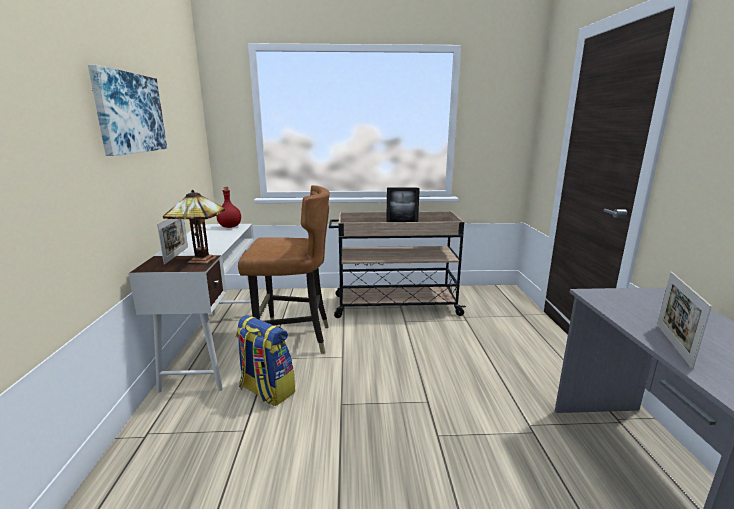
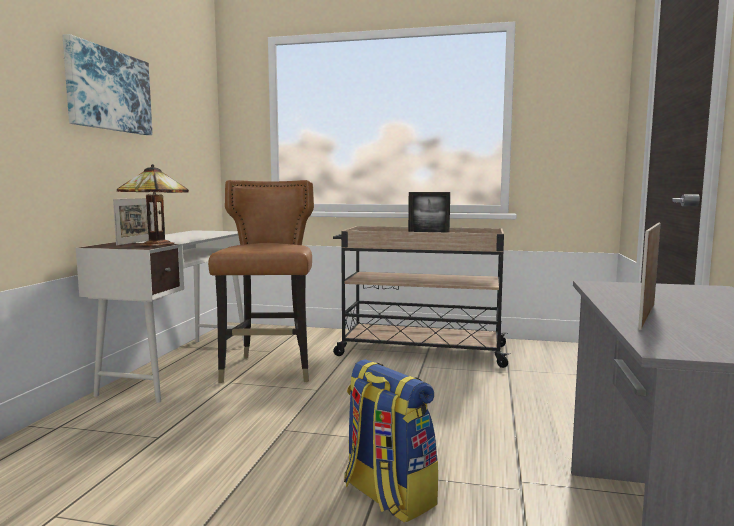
camera: 15 degrees right, 10 degrees down
(230, 227) = (220, 232): red bottle -> none
(266, 391) = (206, 408): backpack -> backpack (387, 496)
(293, 340) = (270, 370): brown chair -> brown chair turned 105 degrees counterclockwise

